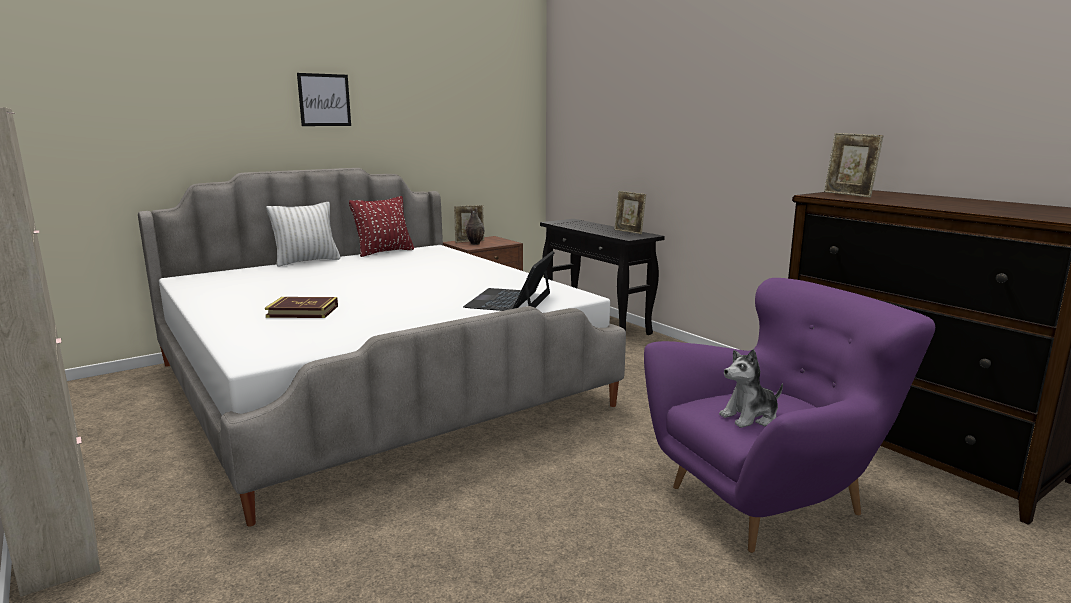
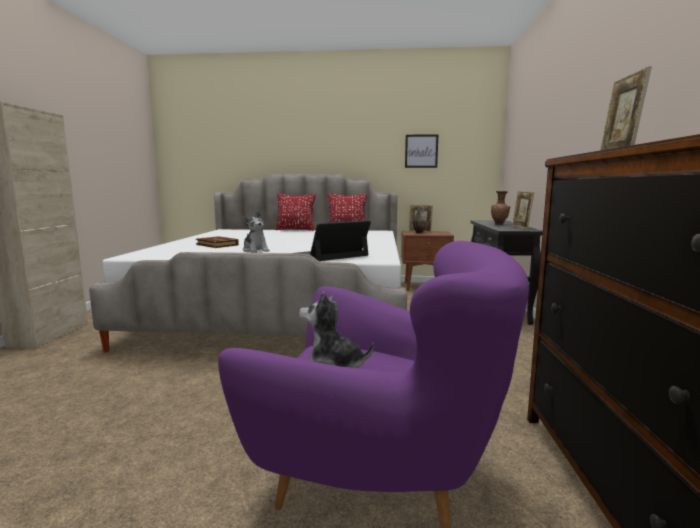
camera: 40 degrees right, 5 degrees down
(307, 261) = (295, 230): white pillow -> red pillow
(324, 100) = (325, 130): picture -> picture (421, 151)
(400, 311) = (255, 250): none -> plush toy
(594, 228) = (499, 224): none -> brown vase

